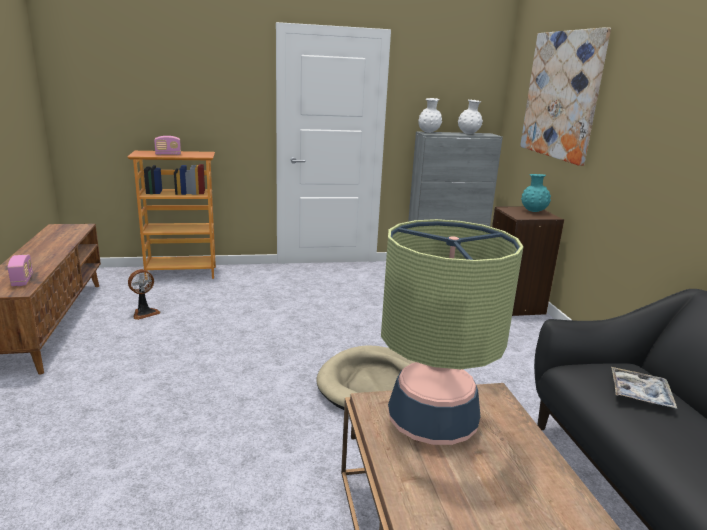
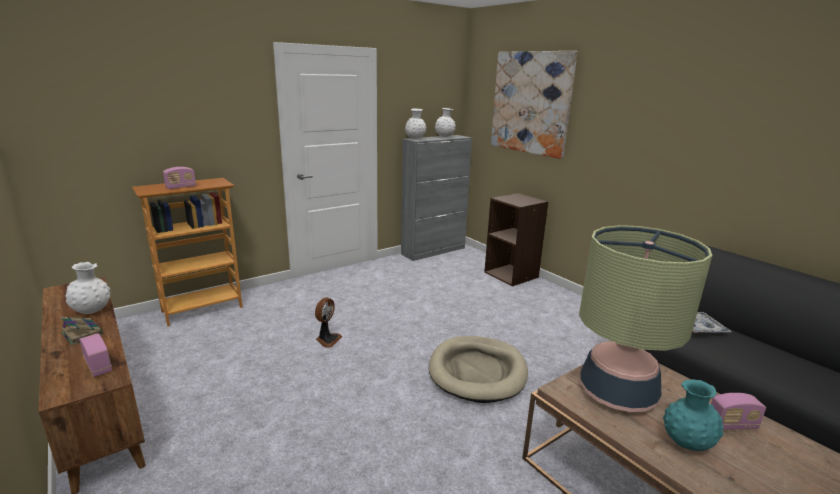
camera: 25 degrees left, 0 degrees up
(37, 258) = (82, 333): none -> book
(60, 245) = (92, 311): none -> white vase
(144, 313) = (201, 362): fan -> fan (327, 339)
(533, 211) = (521, 198): turquoise vase -> turquoise vase (686, 444)
(536, 495) = (732, 425): none -> radio

